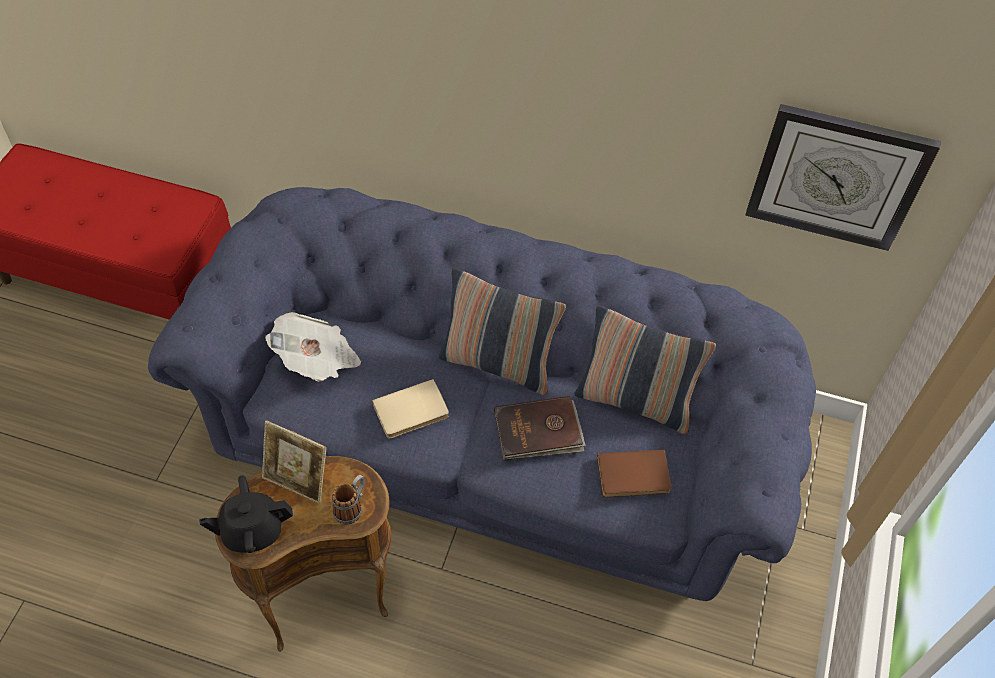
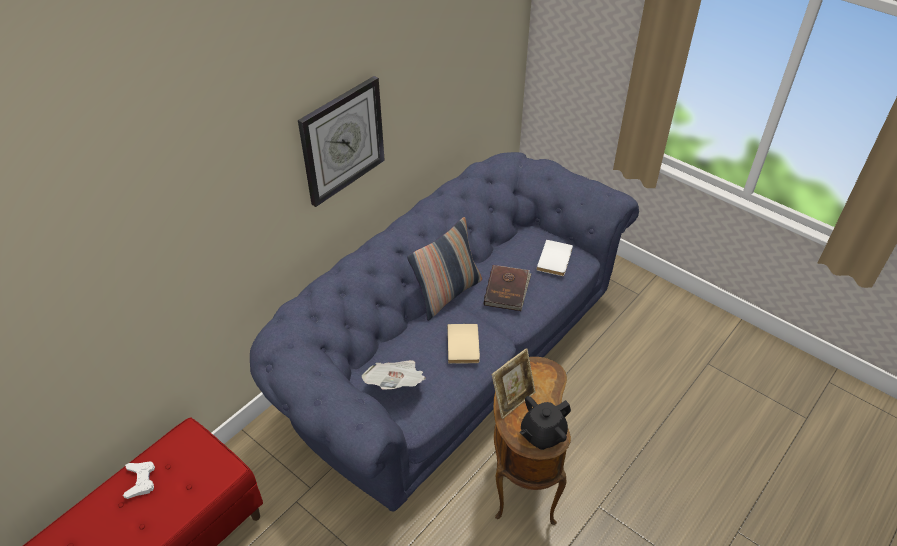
camera: 65 degrees left, 10 degrees down
(129, 195) = (140, 481): none -> white game controller
(251, 531) = (542, 434): black teapot -> black teapot turned 45 degrees clockwise
(352, 507) = (544, 376): mug -> none
(633, 477) = (556, 259): brown book -> white book
(635, 401) = (504, 243): pillow -> none
(837, 177) = (484, 60): wall clock -> wall clock (342, 140)

